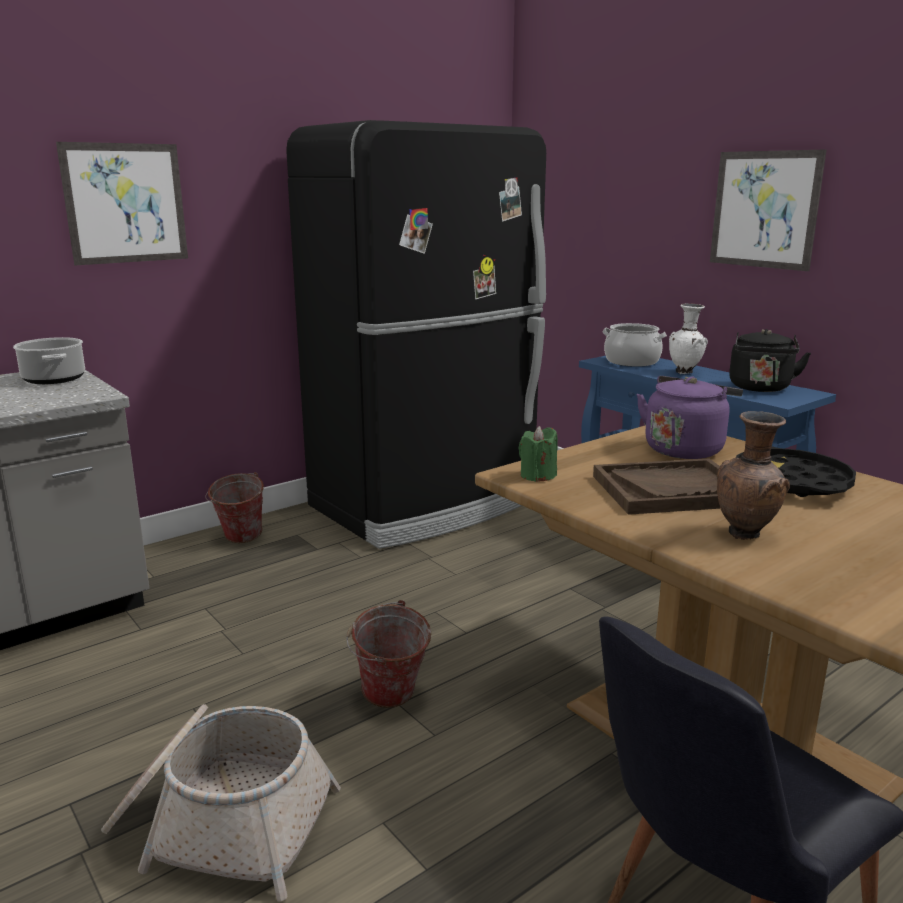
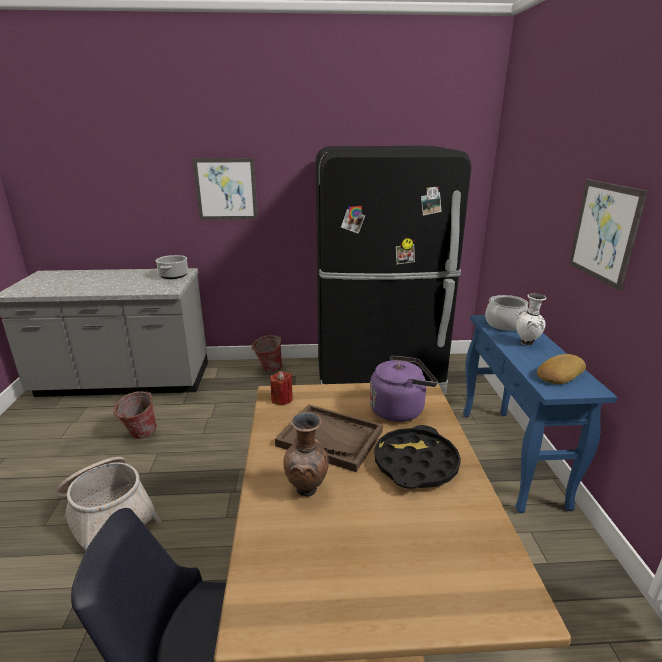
camera: 35 degrees right, 5 degrees up
(390, 700) = (229, 488): bucket -> bucket (139, 435)
(538, 476) = (282, 399): green candle -> red candle
(760, 388) = (559, 373): black kettle -> bread

